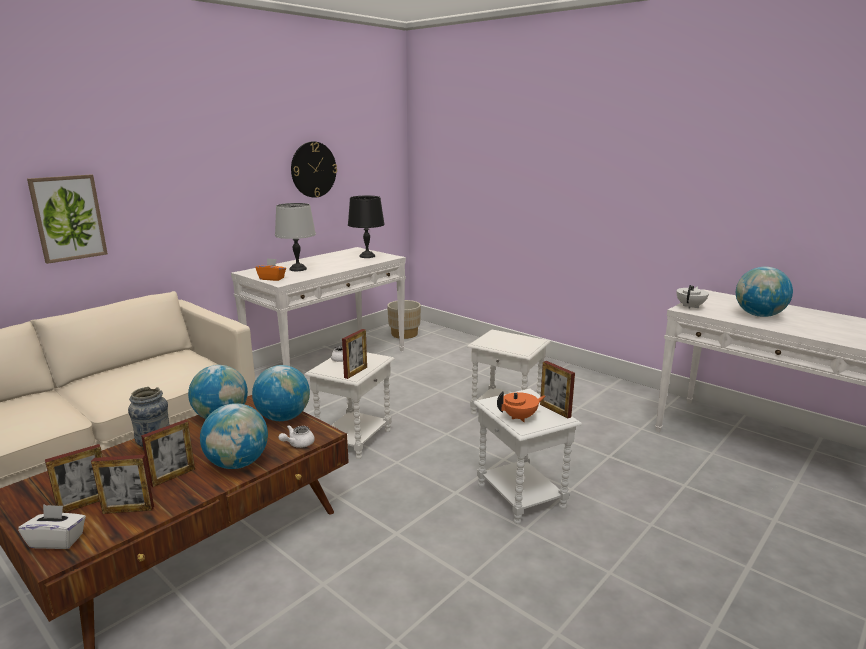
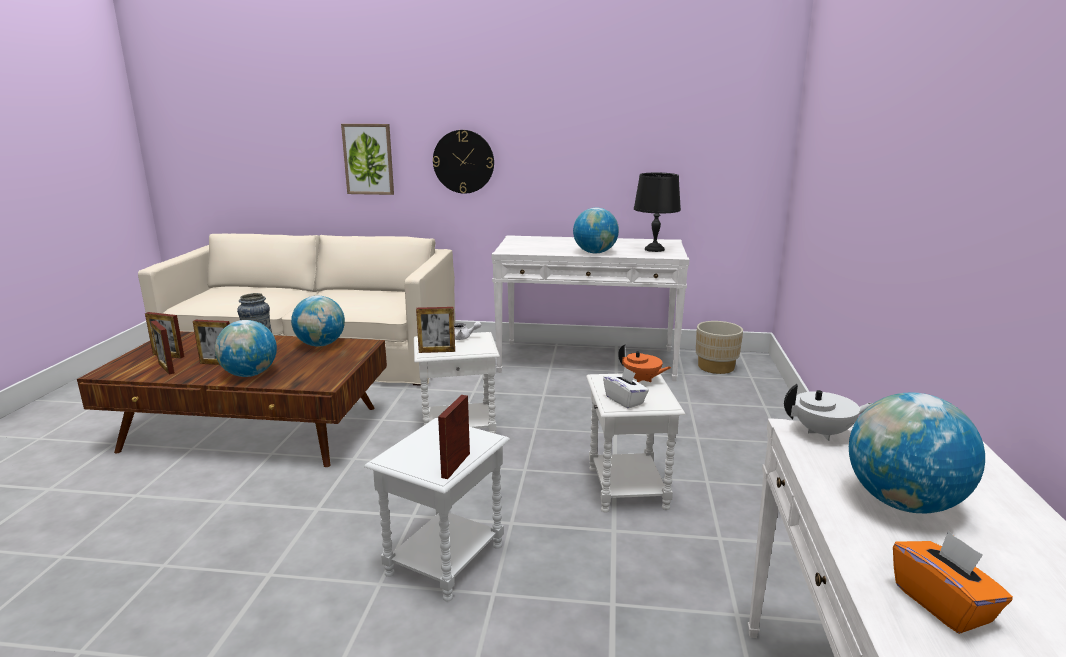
camera: 55 degrees right, 0 degrees up
(57, 540) = (123, 365): white tissue box -> white tissue box (625, 400)
(272, 278) = (511, 246): orange tissue box -> orange tissue box (942, 604)
(283, 417) = (340, 362): globe -> globe (595, 252)
(298, 269) = (557, 245): grey table lamp -> none
(298, 444) = (297, 382): white teapot -> none
(313, 169) = (628, 136): wall clock -> wall clock (463, 161)
(520, 417) = (414, 450): orange teapot -> orange teapot (642, 380)

